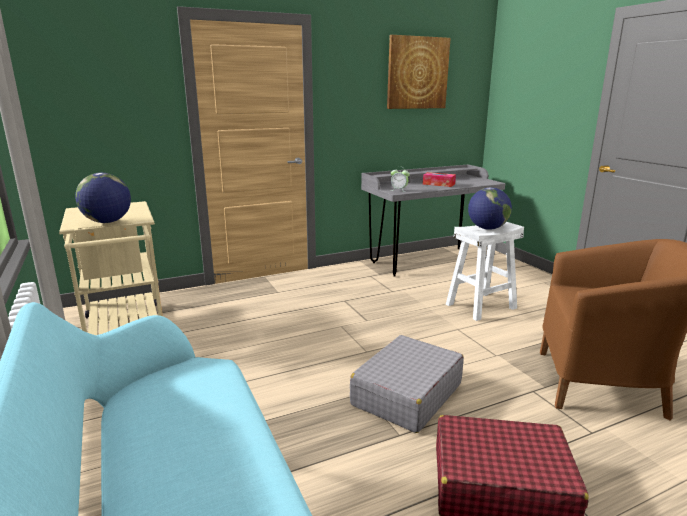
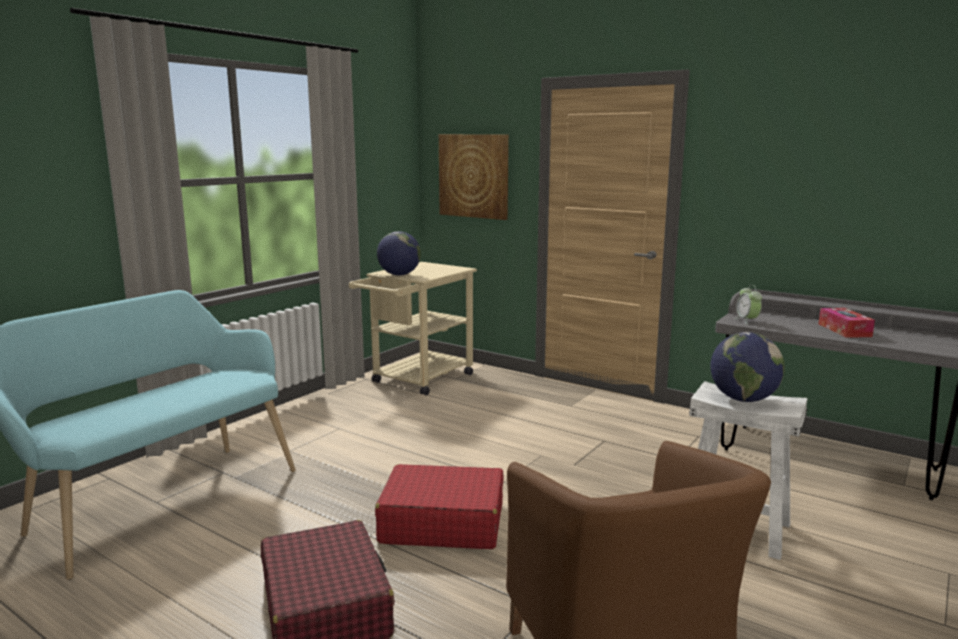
camera: 60 degrees right, 5 degrees down
(406, 394) = (442, 523): grey suitcase -> red suitcase
(417, 73) = (871, 143): picture -> picture (474, 176)

